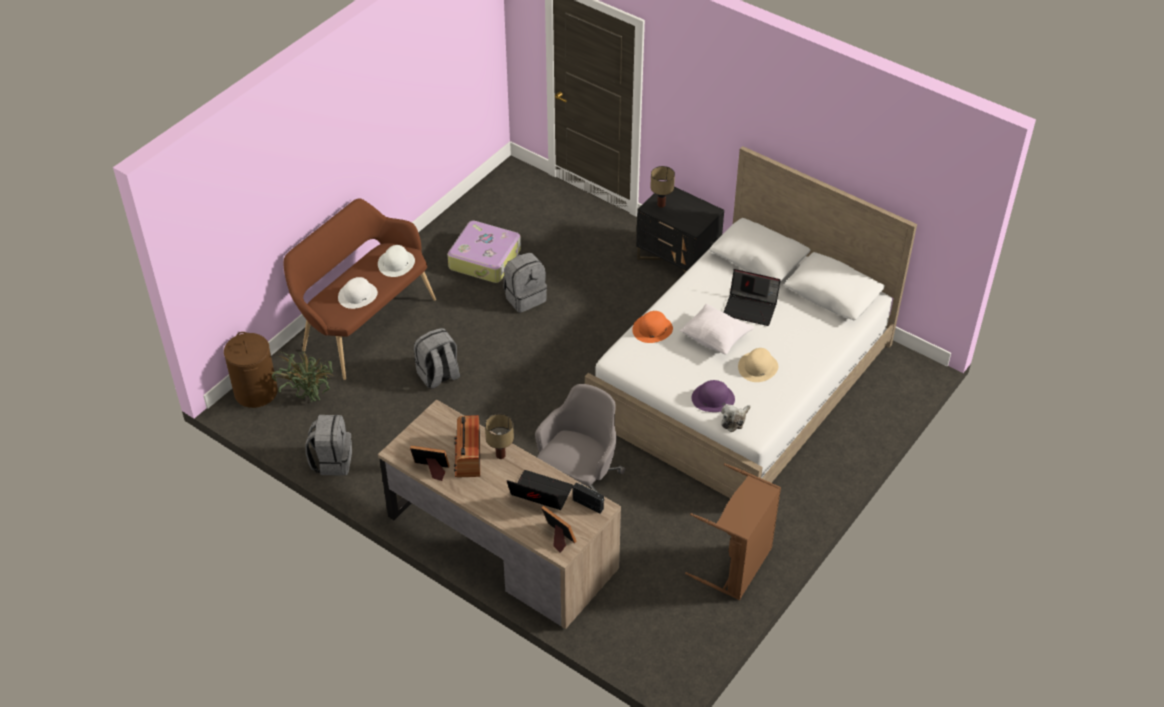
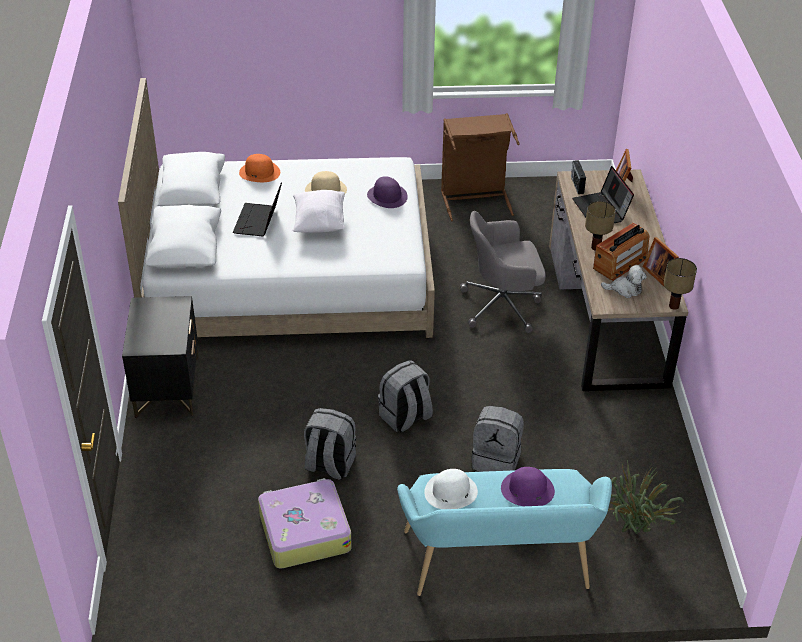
camera: 130 degrees left, 5 degrees down
(256, 392) = (677, 583): brown laundry basket -> none
(332, 461) = (670, 464): grey backpack -> grey backpack (405, 417)
(357, 295) = (527, 489): white hat -> purple hat
(363, 323) = (499, 566): brown bench -> turquoise bench
(652, 329) = (347, 261): orange hat -> orange hat (259, 172)
(660, 205) = (164, 341): table lamp -> table lamp (674, 306)
(734, 420) = (397, 177): plush toy -> plush toy (625, 289)
(751, 308) = (259, 221): laptop -> laptop turned 150 degrees counterclockwise

